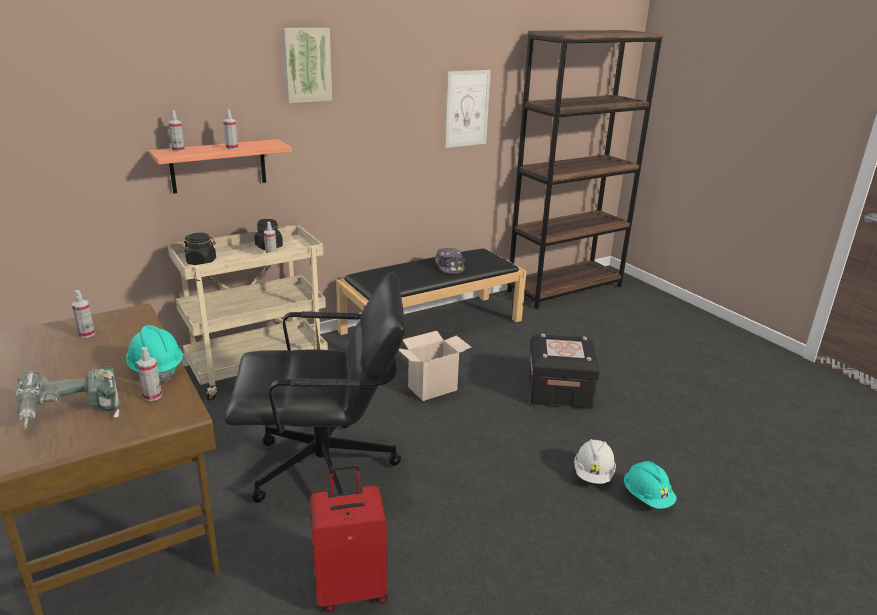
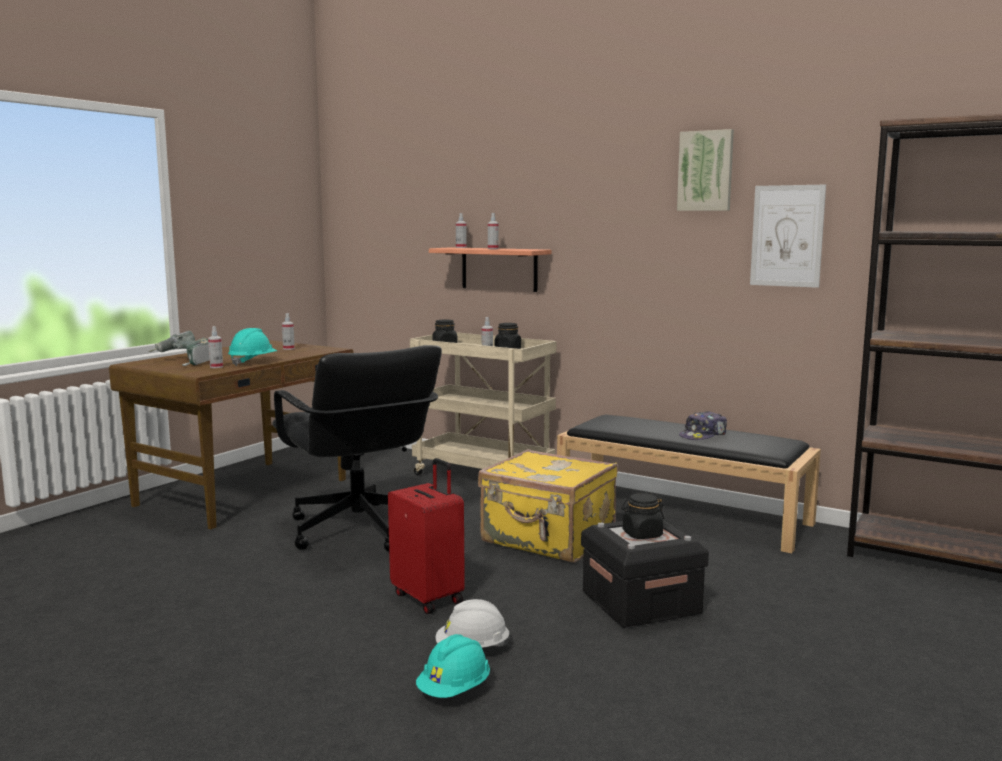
camera: 65 degrees right, 15 degrees down
(306, 65) = (583, 176): picture -> picture (706, 171)
(351, 589) = (211, 571): red suitcase -> red suitcase (429, 597)
(433, 387) = (548, 540): cardboard box -> yellow suitcase
(566, 349) = (642, 534): none -> black jar

